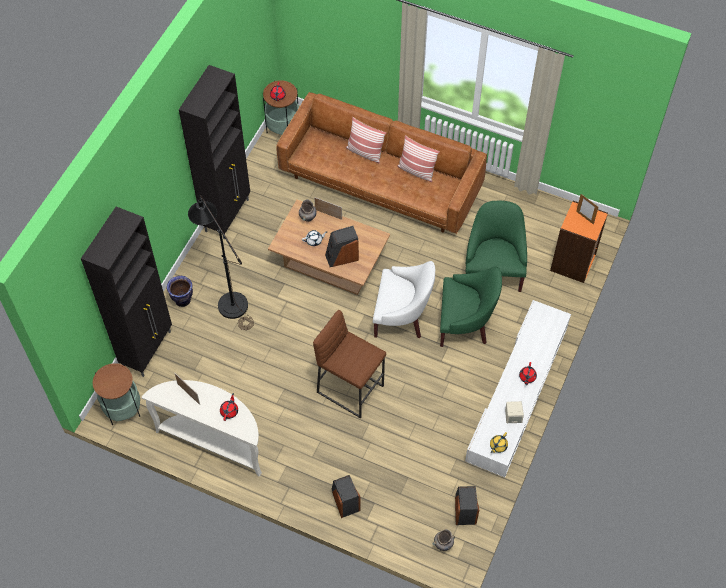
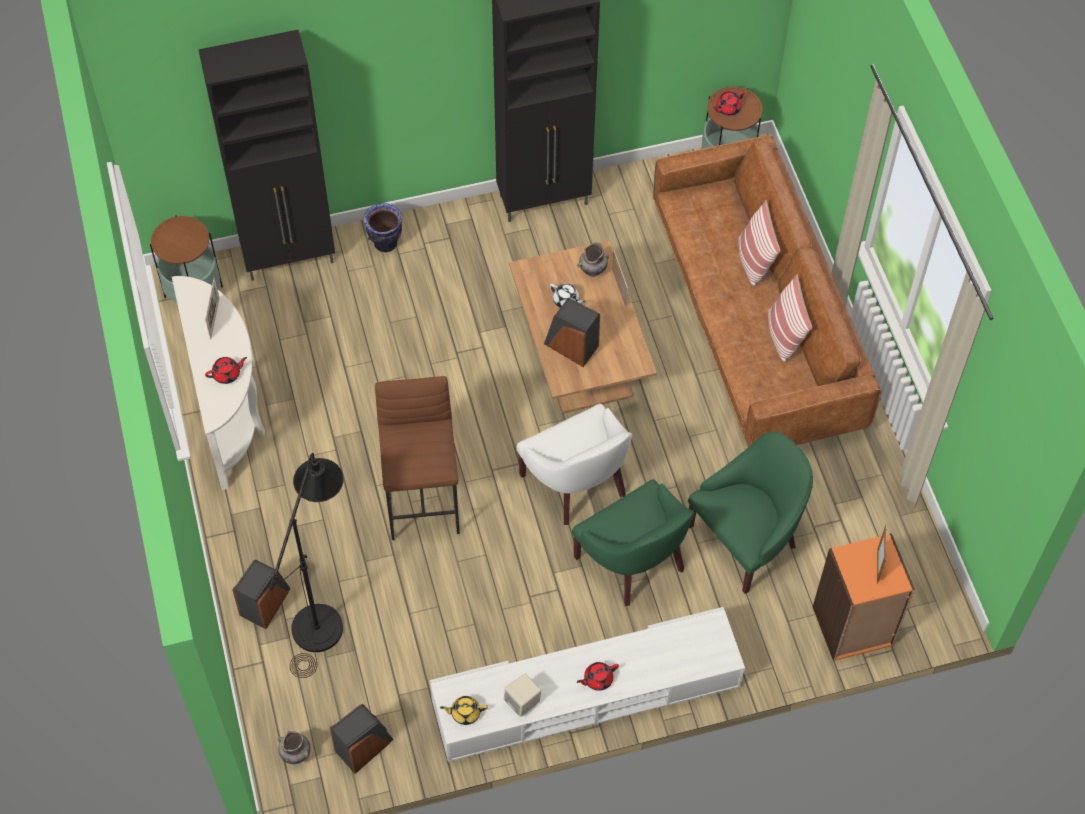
camera: 50 degrees right, 0 degrees up
(228, 299) = (429, 286): black floor lamp -> black floor lamp (322, 615)

